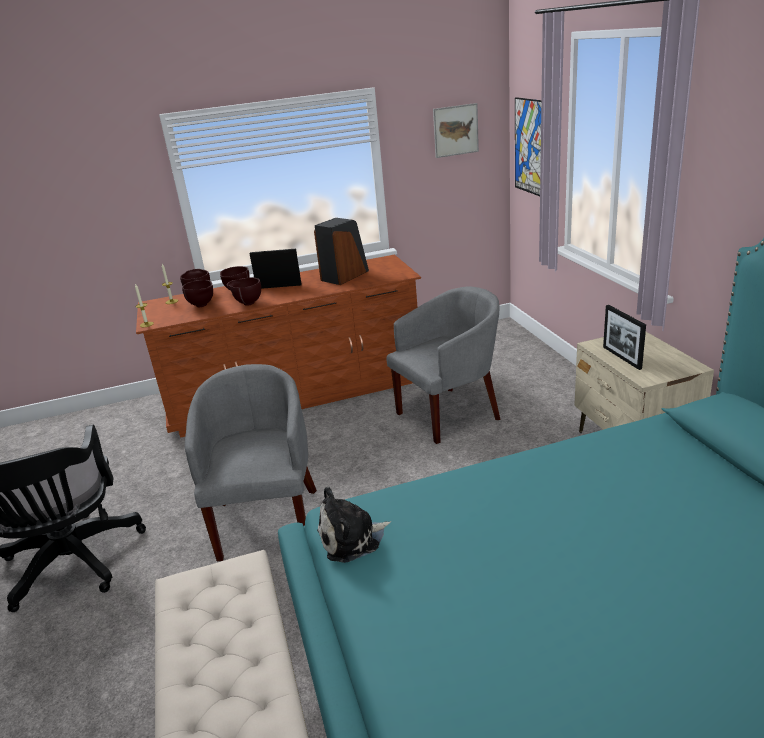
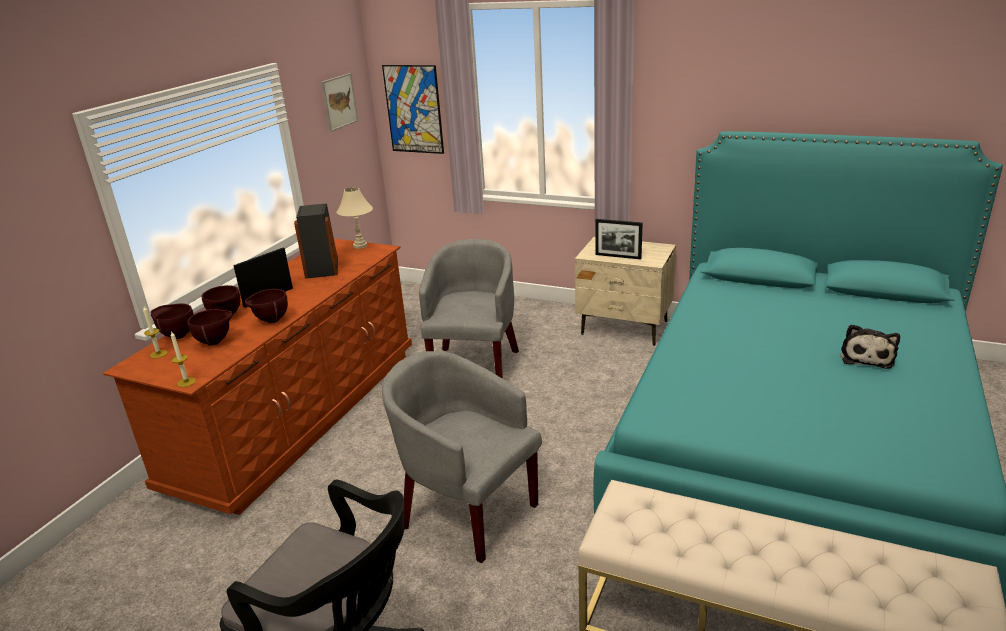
camera: 50 degrees left, 0 degrees up
(353, 538) = (683, 421): plush toy -> plush toy (866, 357)
(398, 267) = (360, 246): none -> beige table lamp

